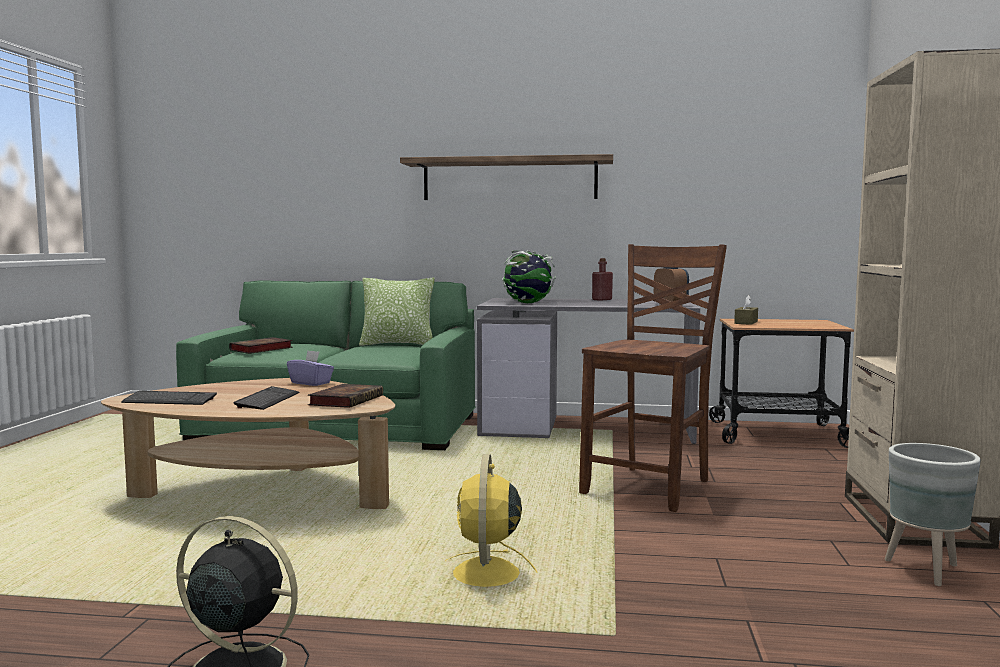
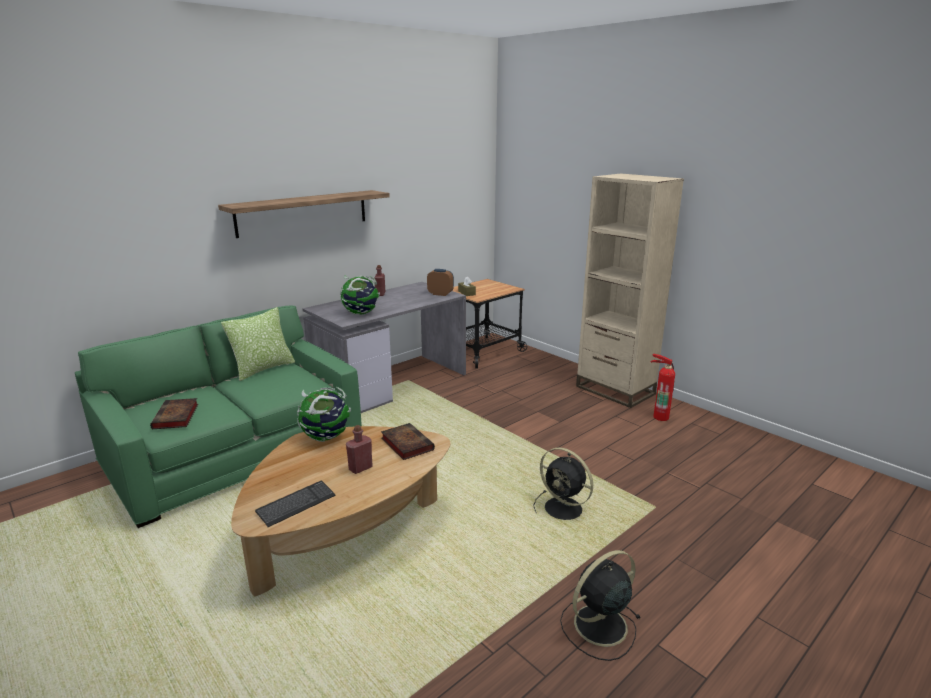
camera: 50 degrees left, 15 degrees up
(267, 400) = (360, 468): keyboard -> red bottle
(311, 383) = (326, 437): purple tissue box -> globe
(486, 576) = (565, 510): yellow fan -> black fan
(650, 487) = (508, 416): brown chair -> none
(927, 570) = (660, 416): grey planter -> fire extinguisher

